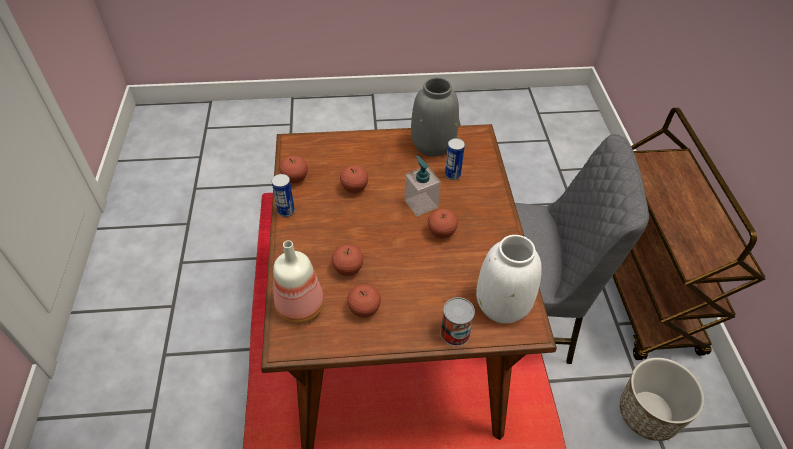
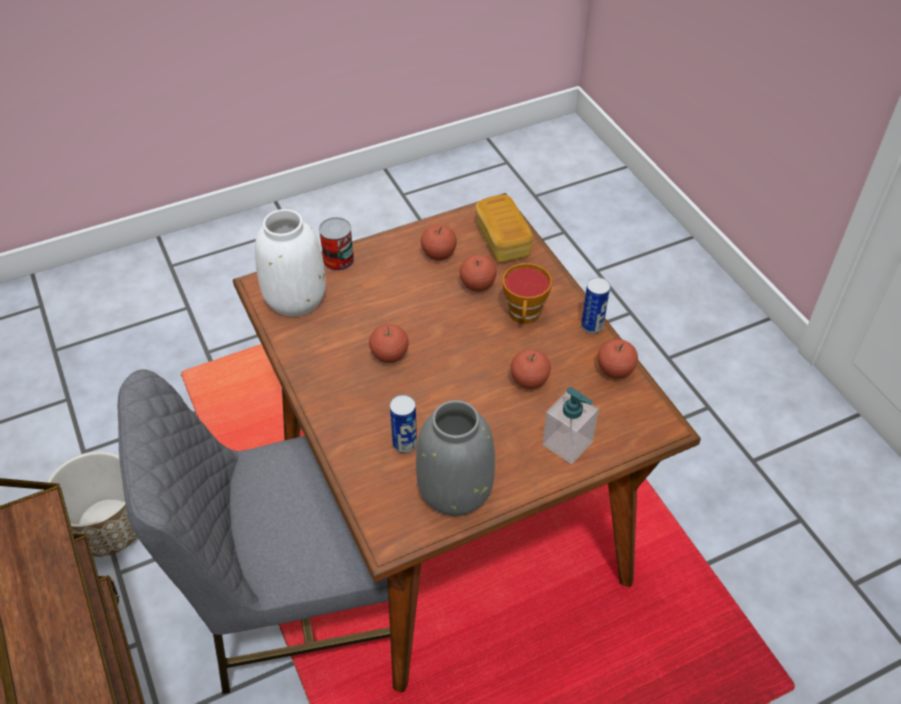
camera: 160 degrees right, 0 degrees up
(301, 306) = (502, 241): bottle -> bread
(328, 233) = (524, 315): none -> cup
(421, 204) = (431, 386): soap dispenser -> soap dispenser (567, 443)

